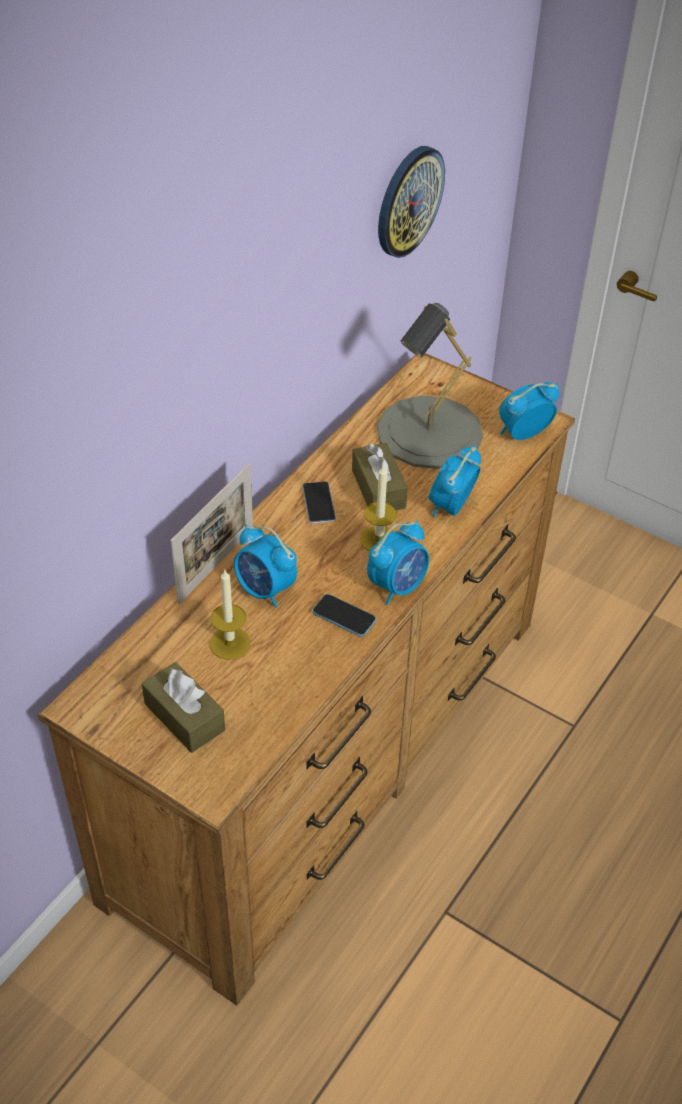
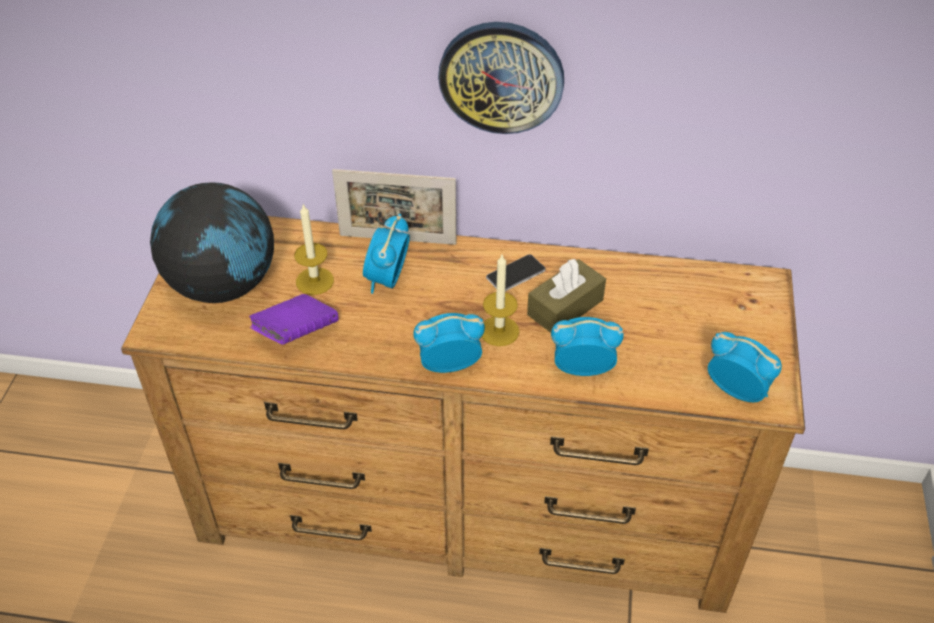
camera: 65 degrees right, 0 degrees up
(184, 717) = (223, 285): brown tissue box -> globe
(291, 678) = (296, 332): none -> purple book
(344, 616) = (387, 341): phone -> none
(397, 586) = (448, 365): alarm clock -> alarm clock turned 150 degrees clockwise
(408, 201) = (814, 90): wall clock -> wall clock (501, 77)
(429, 432) = (674, 317): grey table lamp -> none

